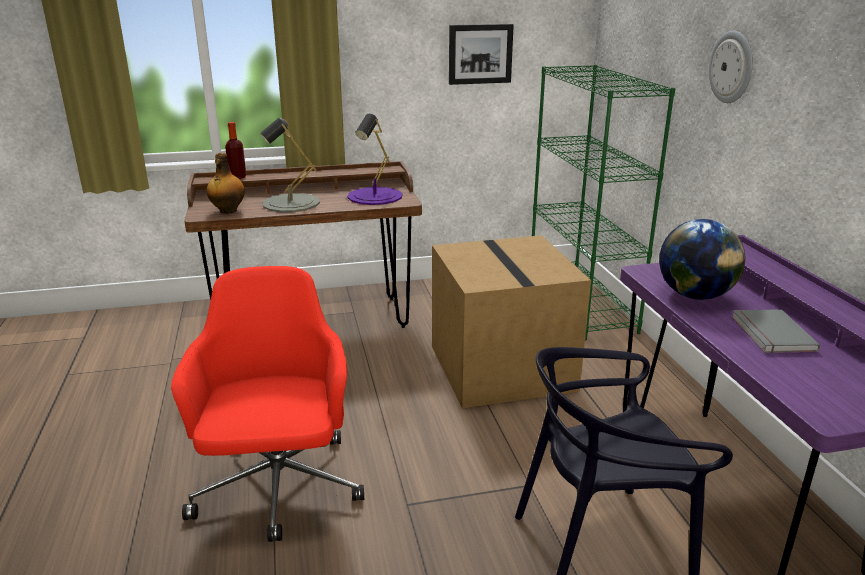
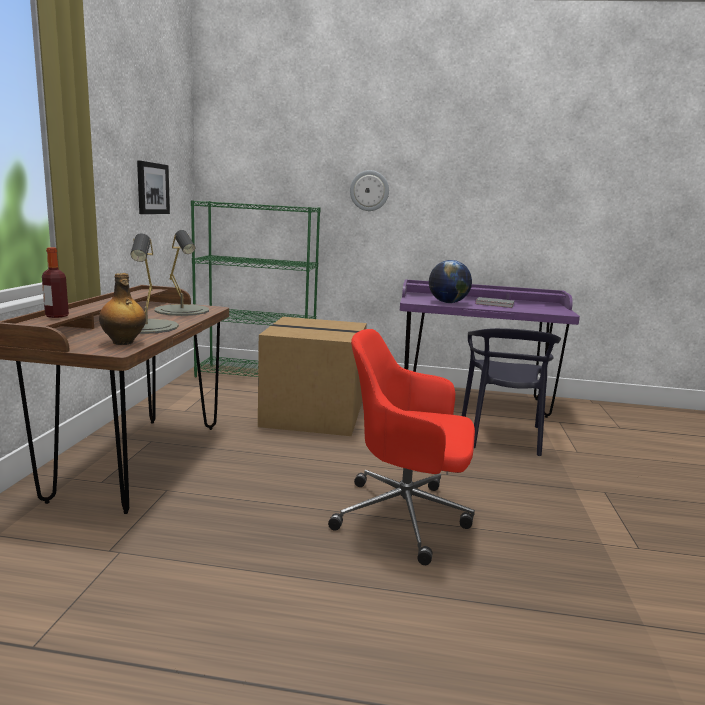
camera: 70 degrees left, 10 degrees down
(375, 196) = (182, 310): purple table lamp -> grey table lamp

